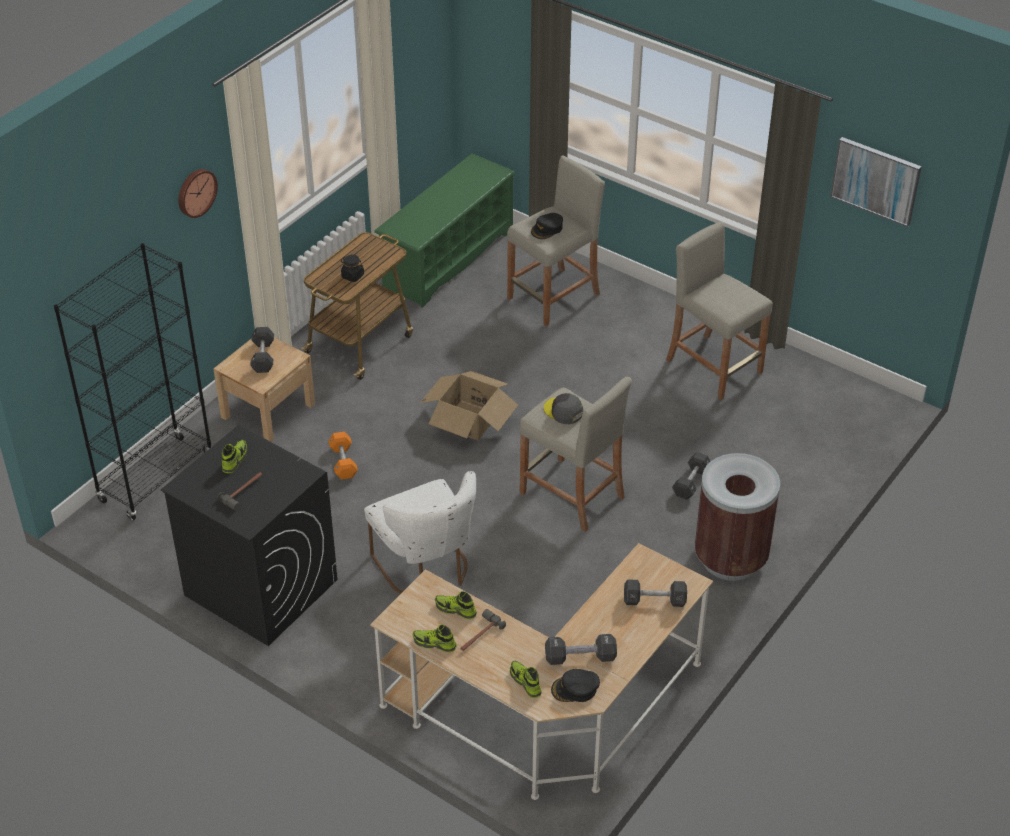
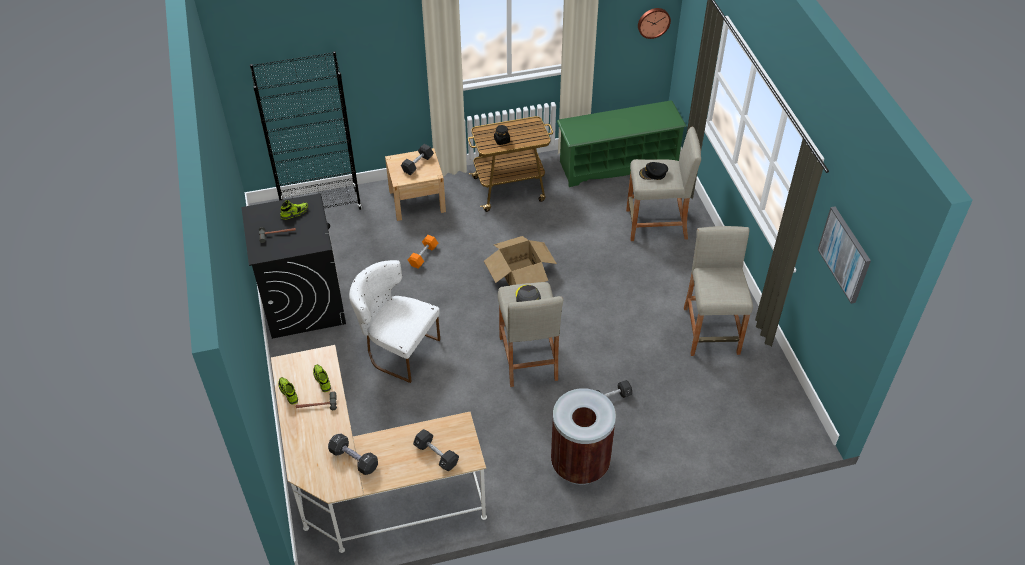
camera: 40 degrees right, 5 degrees up
(195, 192) = (394, 34): wall clock -> wall clock (653, 22)
(426, 569) = (397, 350): white chair -> white chair turned 105 degrees clockwise
(525, 682) = (307, 452): shoe -> none
(575, 689) = (328, 476): black cap -> none

